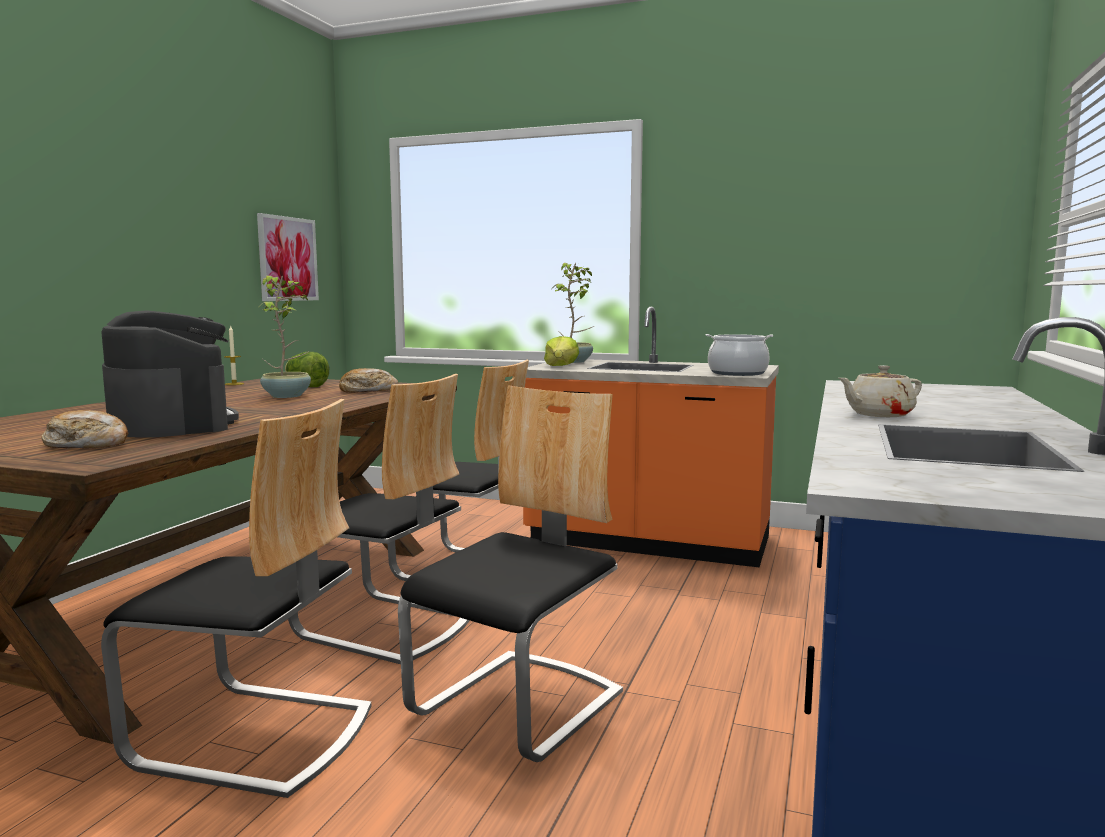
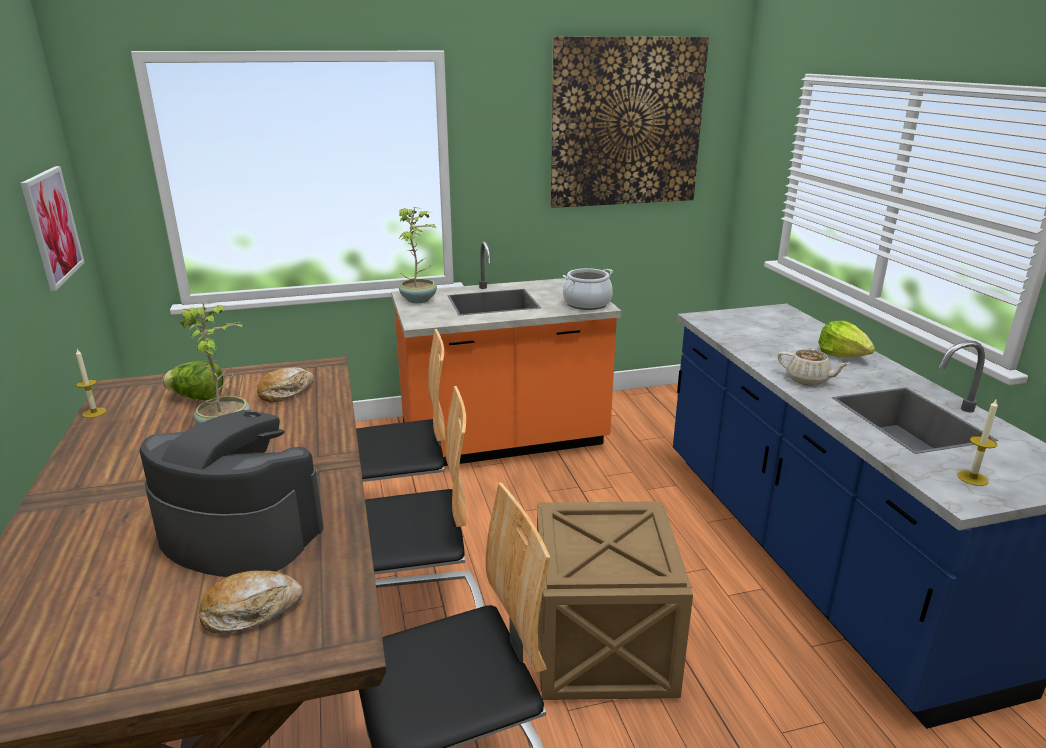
camera: 35 degrees left, 15 degrees up
(519, 705) = (602, 643): chair -> crate
(561, 366) = (429, 315): lettuce -> lettuce (842, 355)
(854, 187) = (626, 123): none -> picture
(878, 415) = (808, 380): beige teapot -> beige teapot turned 90 degrees counterclockwise
(930, 479) = (972, 478): none -> candle

